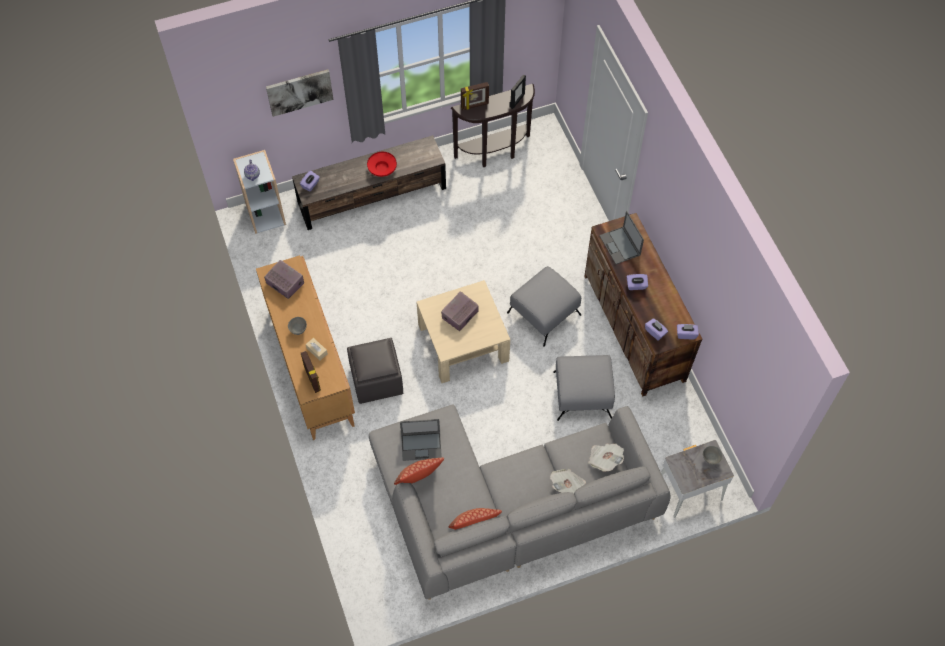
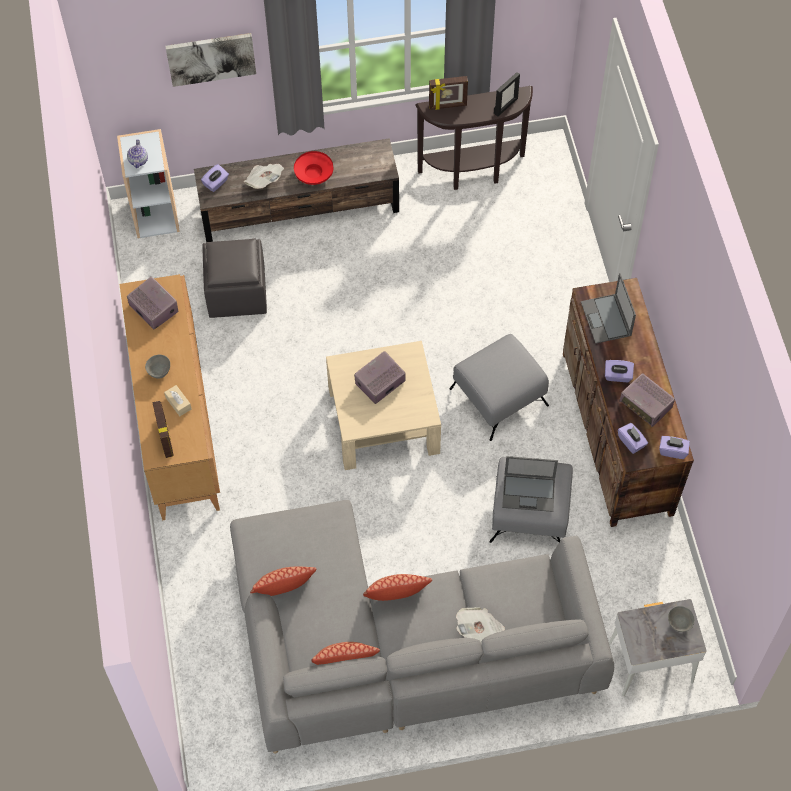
camera: 10 degrees right, 0 degrees up
(377, 380) = (260, 454): grey ottoman -> grey ottoman (237, 293)
(422, 445) = (296, 548): laptop -> laptop (529, 492)
(502, 471) = (397, 598): none -> pillow
(604, 459) = (536, 603): newspaper -> newspaper (264, 181)
(660, 304) = (645, 405): none -> radio

